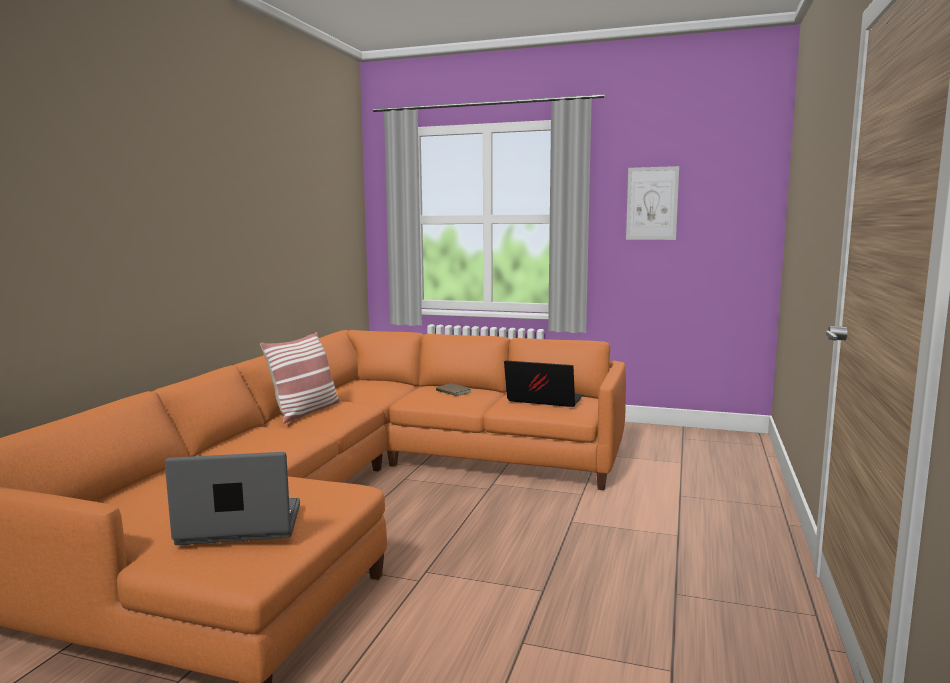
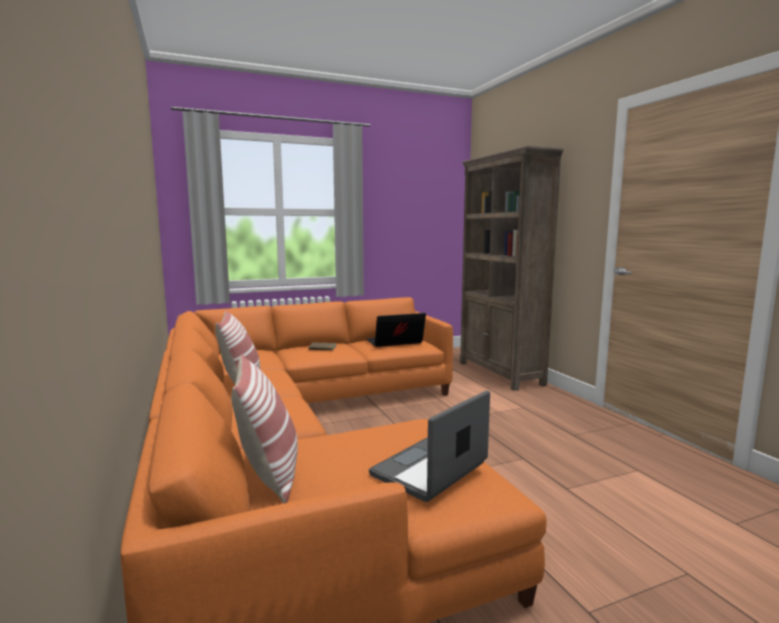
camera: 40 degrees left, 0 degrees up
(156, 485) = (269, 473): none -> pillow
(652, 203) = (397, 203): picture -> none
(743, 483) = (500, 373): none -> brown bookcase

